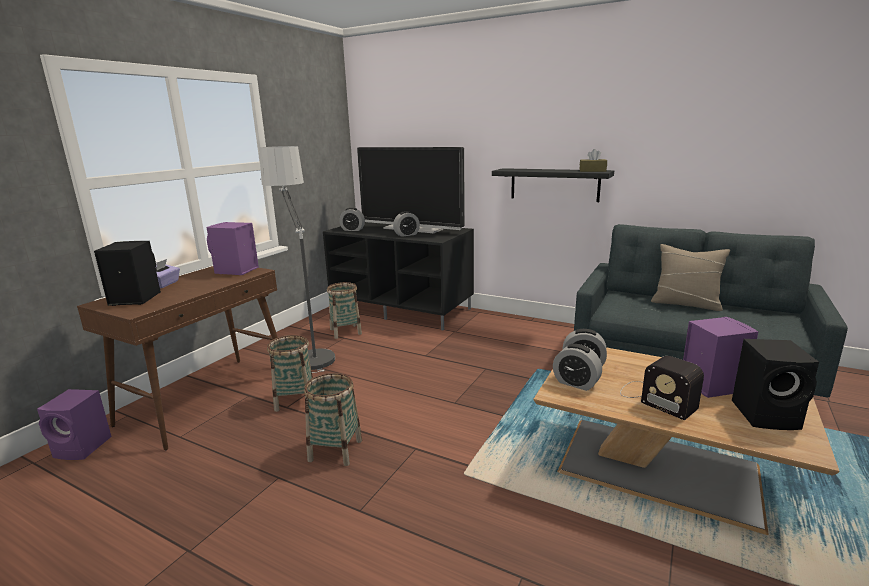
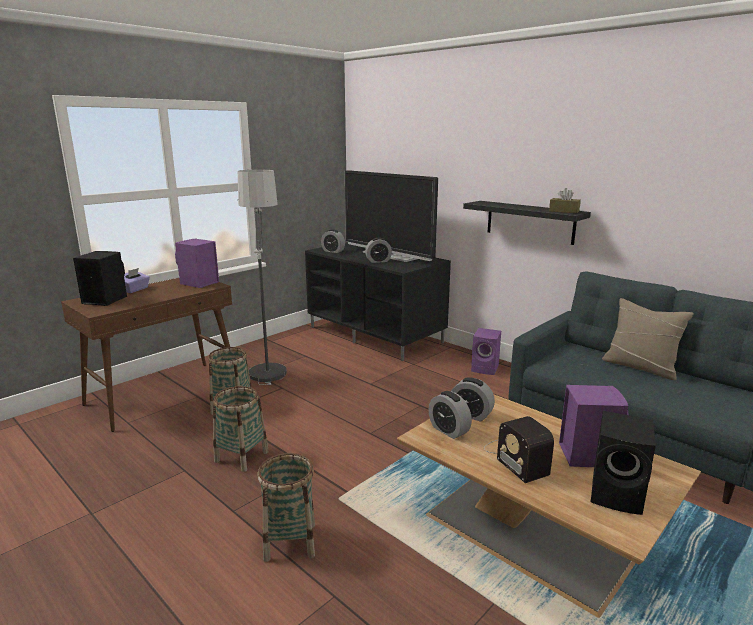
camera: 15 degrees right, 0 degrees up
(84, 447) = (56, 418): purple speaker -> purple speaker (486, 368)
(345, 331) = (310, 350): basket -> basket (290, 542)

